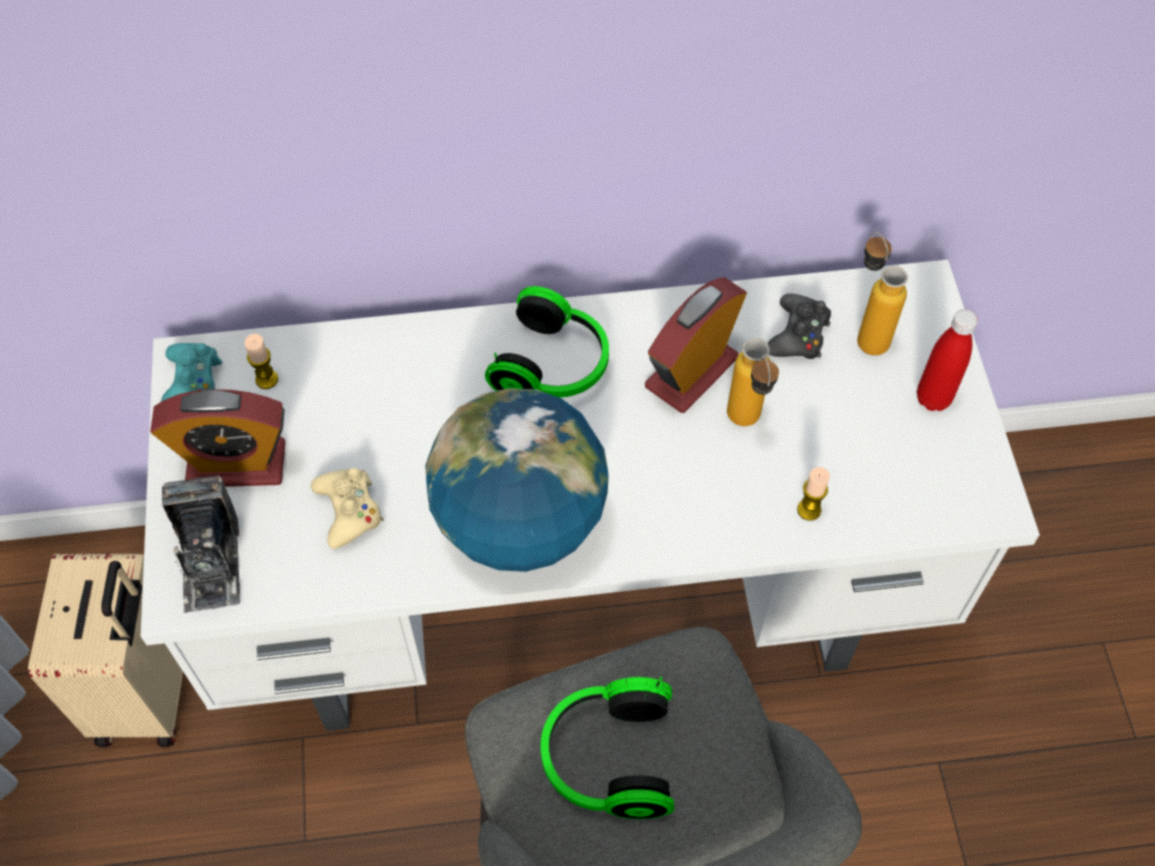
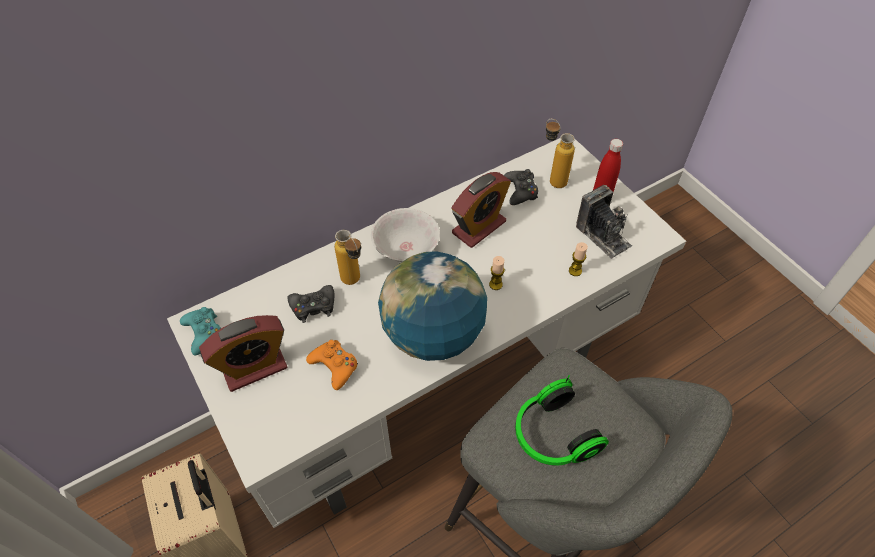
camera: 25 degrees left, 5 degrees down
(211, 562) = (268, 427): camera -> camera (603, 235)
(266, 379) = (248, 315): candle -> candle (495, 284)
(349, 510) = (335, 366): beige game controller -> orange game controller
(366, 404) = (313, 306): none -> black game controller
(554, 366) = (406, 249): headphones -> white bowl
(691, 372) = (479, 227): alarm clock -> alarm clock turned 150 degrees counterclockwise
(746, 425) = (521, 242): bottle -> bottle (354, 283)

